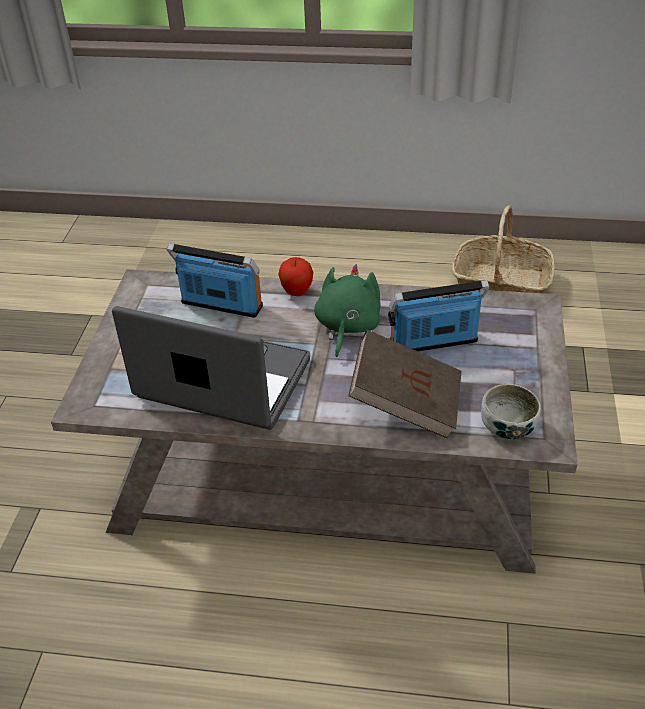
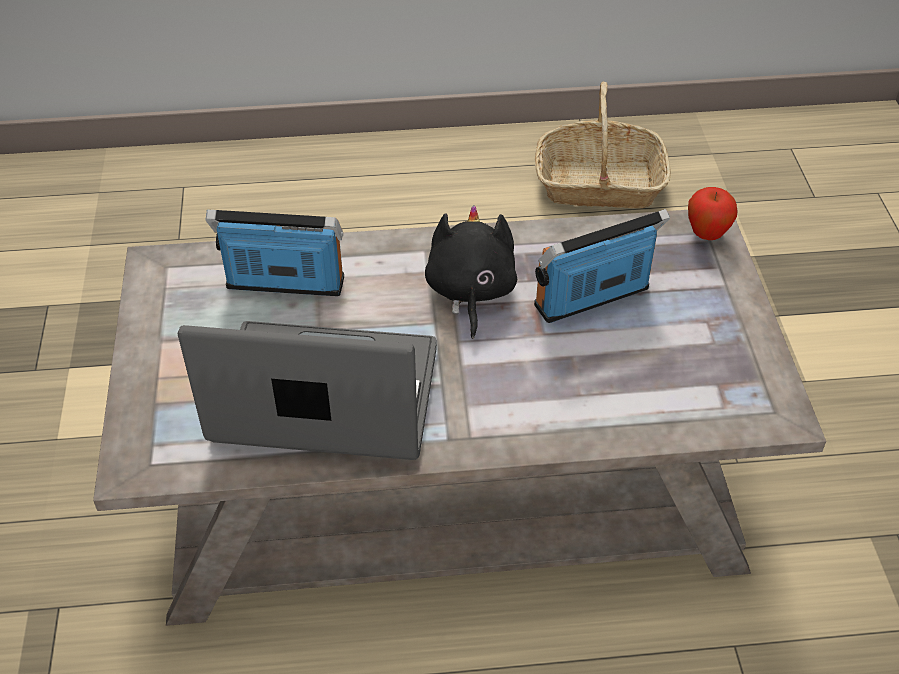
camera: 15 degrees left, 5 degrees up
(297, 292) = (385, 250): apple -> apple (706, 234)
(347, 327) = (470, 292): green plush toy -> black plush toy
(406, 403) = (584, 390): brown book -> none
(507, 426) = (724, 402): bowl -> none

